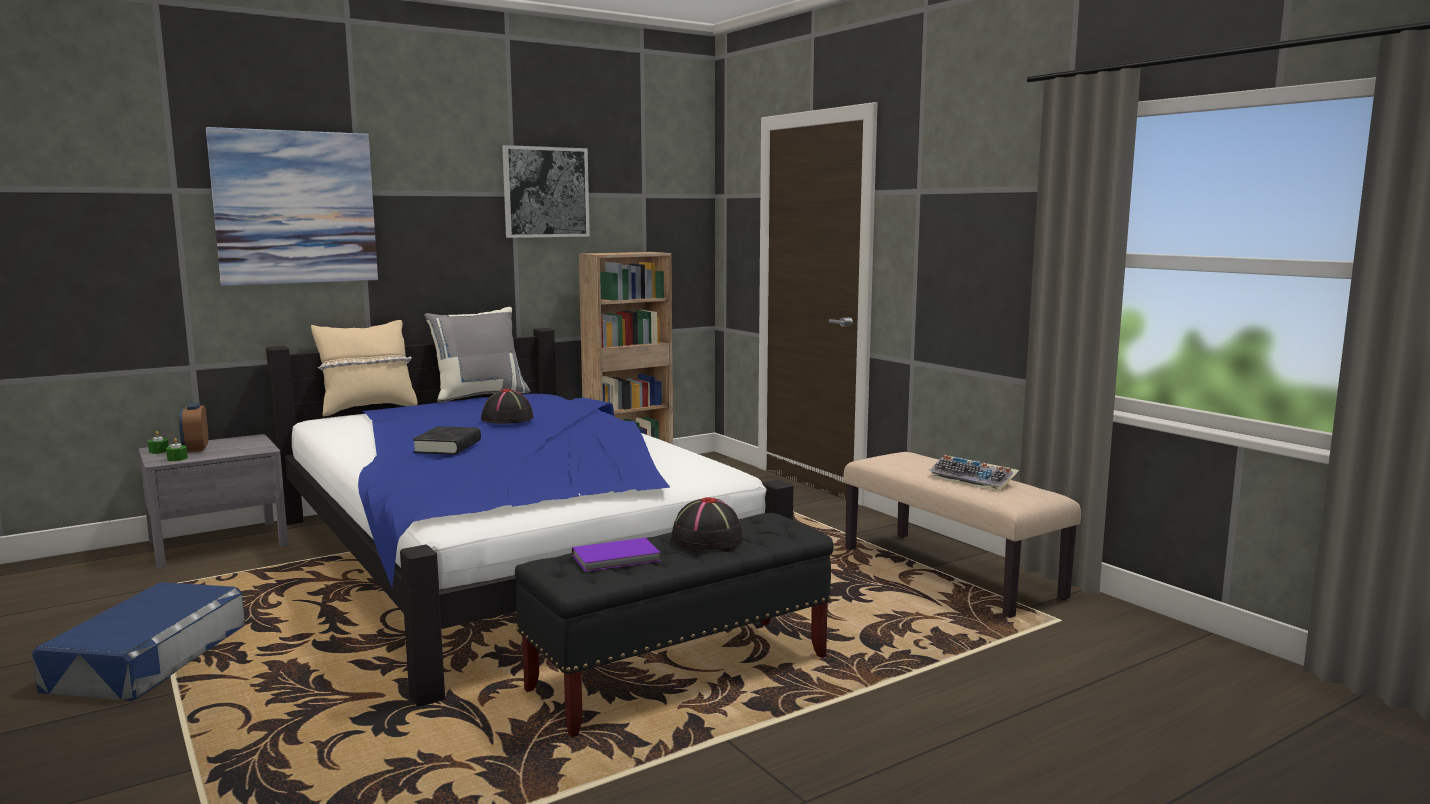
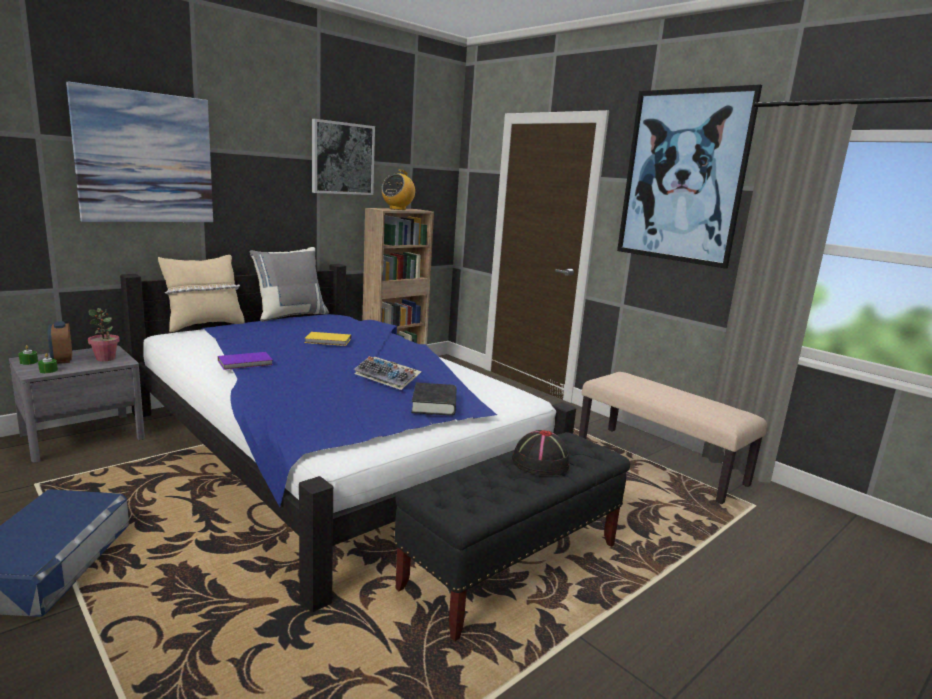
camera: 10 degrees left, 5 degrees up
(244, 447) = (105, 359): none -> potted plant
(448, 447) = (295, 369): black book -> black book (434, 404)
(508, 419) = (328, 341): black hat -> yellow book
(617, 558) = (482, 486): purple book -> purple book (246, 363)
(622, 253) = (397, 209): none -> radio
(965, 181) = (683, 177): none -> picture
(974, 480) = (689, 401): keyboard -> keyboard (388, 378)

